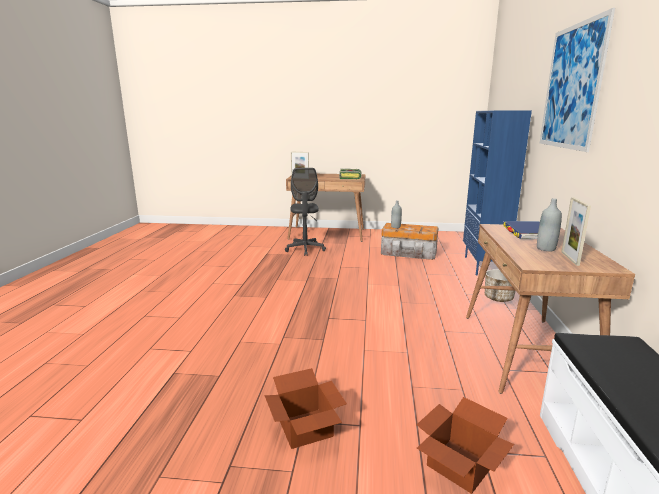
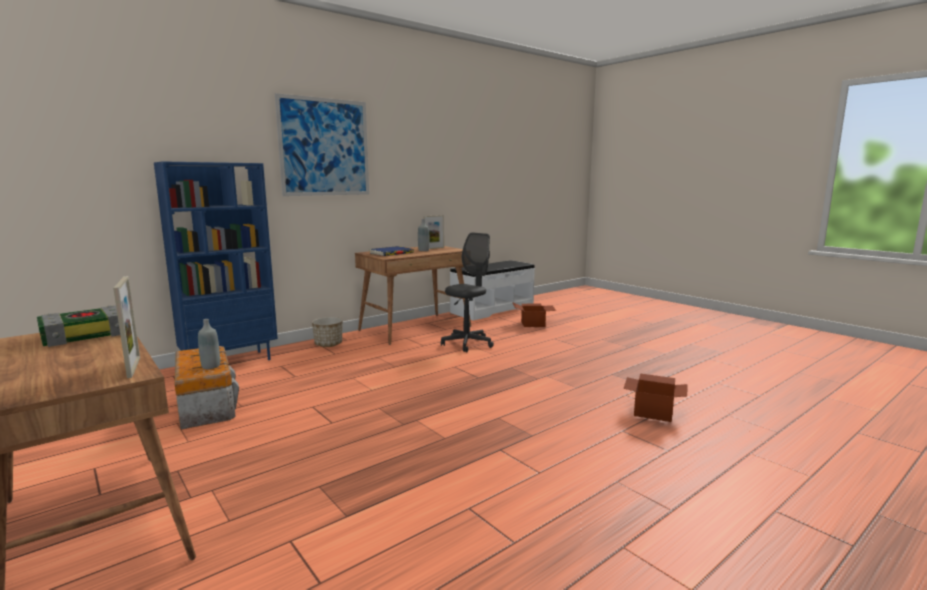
camera: 135 degrees left, 5 degrees down
(305, 249) = (269, 489): grey office chair -> grey office chair (467, 344)
(305, 429) = (582, 344): cardboard box -> cardboard box (654, 411)

